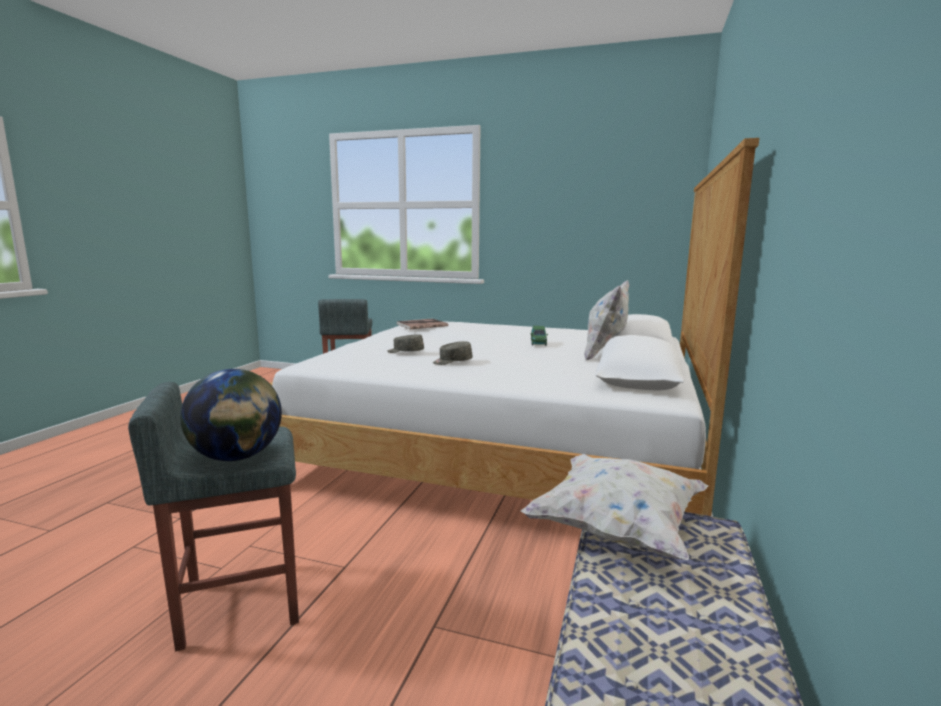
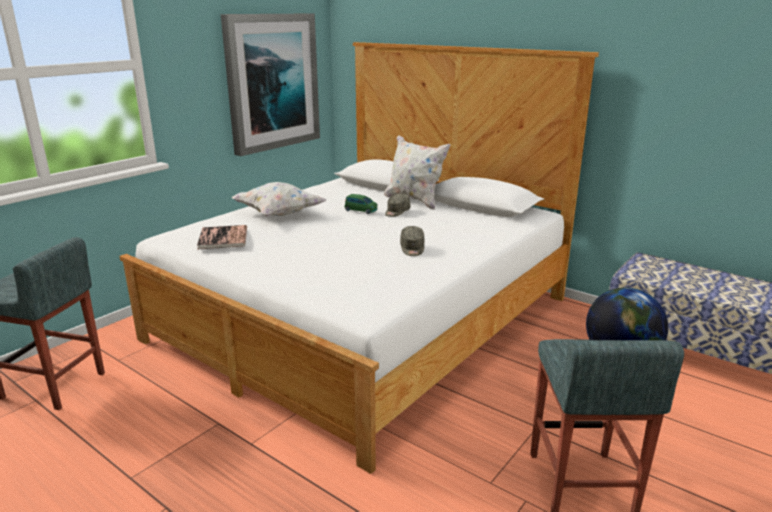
camera: 70 degrees left, 10 degrees up
(405, 352) = (351, 262): grey cap -> grey cap (397, 212)
(606, 229) = (272, 82): none -> picture
(617, 529) = (649, 277): white pillow -> white pillow (278, 214)

